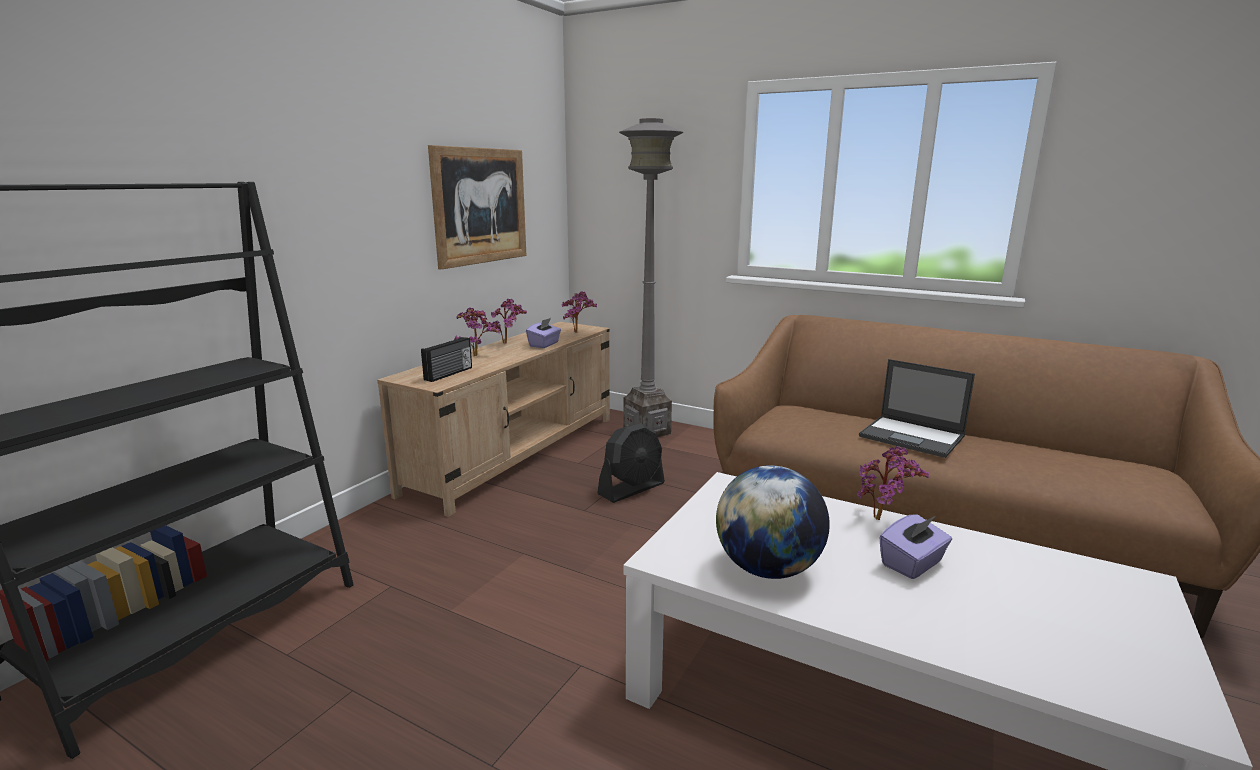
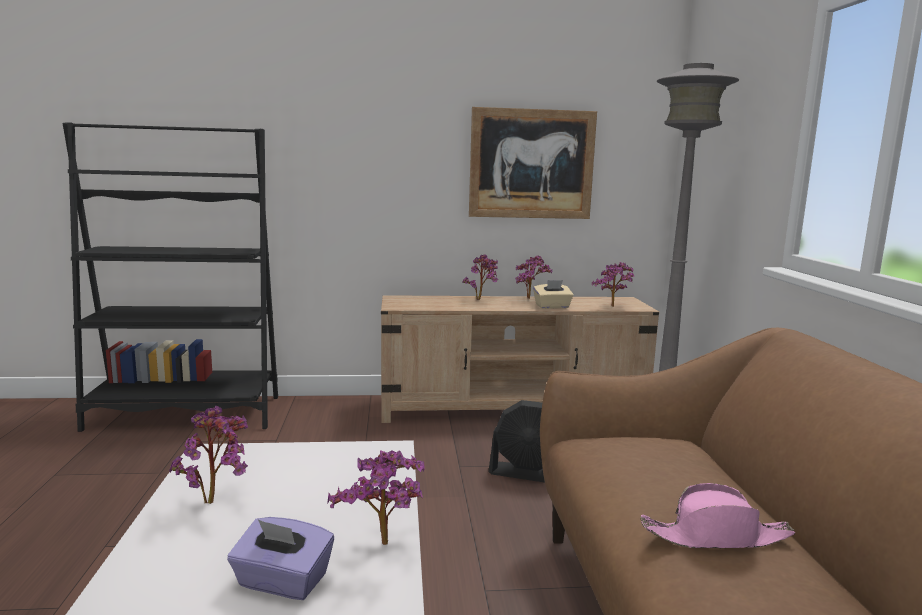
camera: 55 degrees right, 5 degrees down
(449, 374) = (424, 304): radio -> none
(544, 344) = (552, 306): purple tissue box -> beige tissue box
(767, 569) = (216, 501): globe -> potted plant
(913, 437) = (716, 536): laptop -> pink hat

